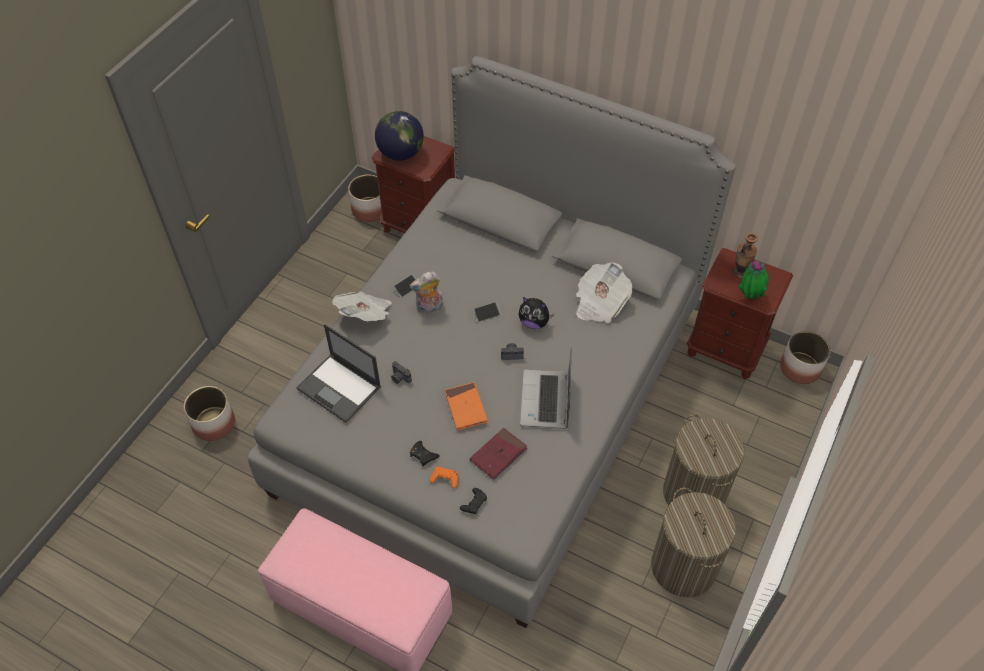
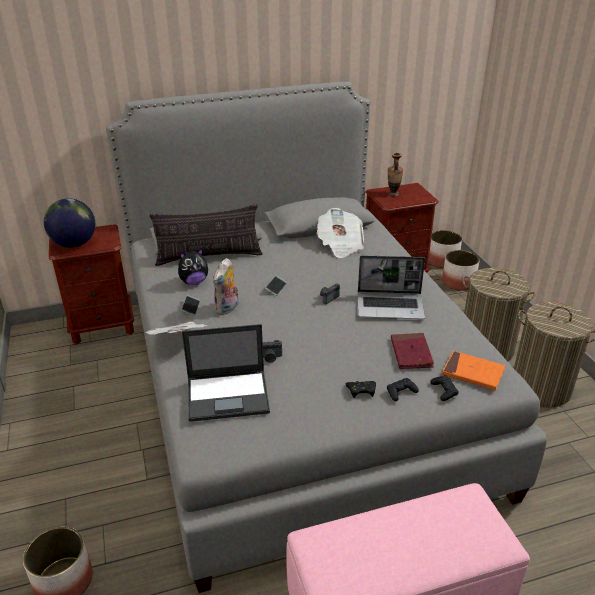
camera: 45 degrees left, 20 degrees down
(370, 209) = (45, 338): planter -> planter (458, 282)
(445, 479) = (401, 392): orange game controller -> black game controller
(465, 408) = (345, 343): orange book -> orange book (473, 373)
(481, 239) = (209, 256): none -> pillow
(534, 322) = (315, 275): plush toy -> plush toy (194, 282)
(546, 401) = (391, 306): laptop -> laptop turned 45 degrees counterclockwise
(749, 296) = (415, 200): potted plant -> none

